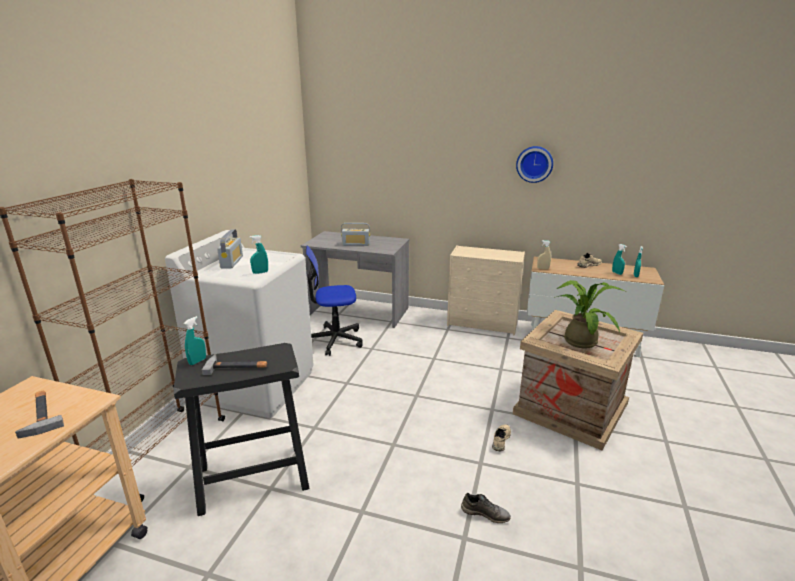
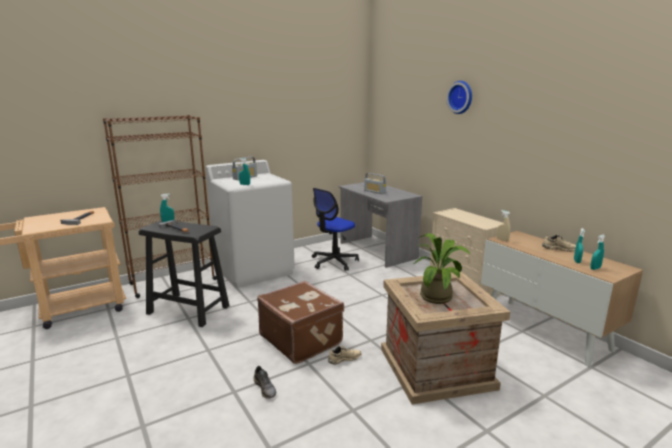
camera: 40 degrees right, 5 degrees down
(334, 340) = (334, 262): office chair -> office chair turned 75 degrees counterclockwise
(436, 441) = (301, 339): none -> brown suitcase
(534, 164) = (523, 135): wall clock -> wall clock (461, 97)

